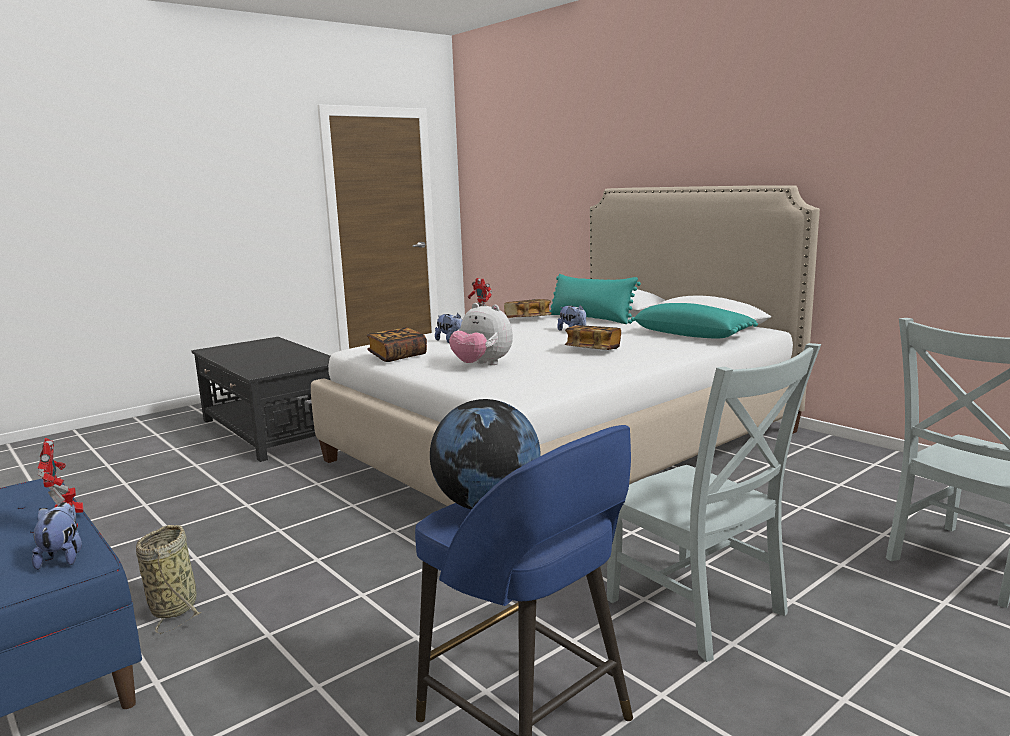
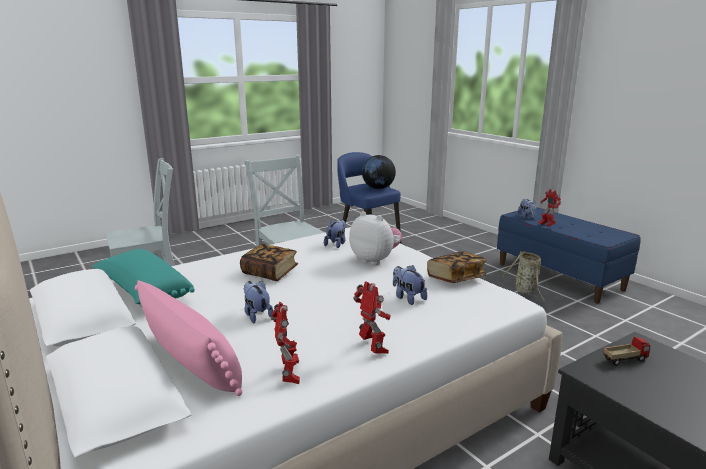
camera: 175 degrees left, 5 degrees up
(289, 366) = (624, 359): none -> toy truck
(527, 319) = (289, 375): book -> toy robot
(538, 377) = (336, 244): none -> plush toy
(591, 318) = (192, 362): turquoise pillow -> pink pillow

